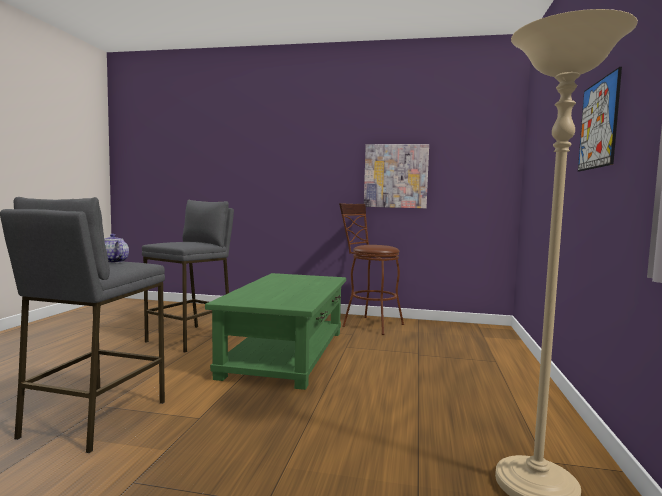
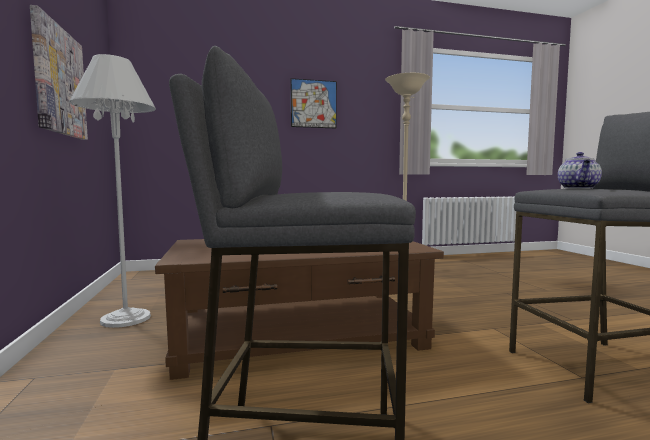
camera: 115 degrees left, 0 degrees up
(285, 353) = (300, 337): green coffee table -> brown coffee table
(368, 324) = (125, 319): brown stool -> white floor lamp

